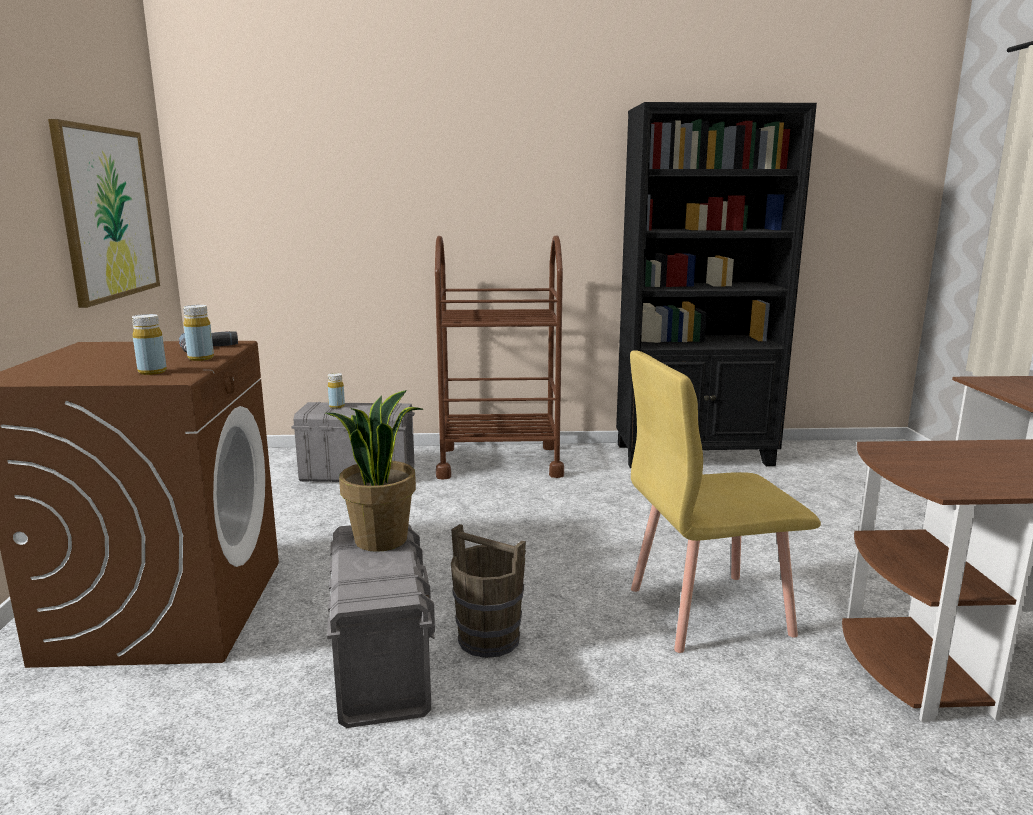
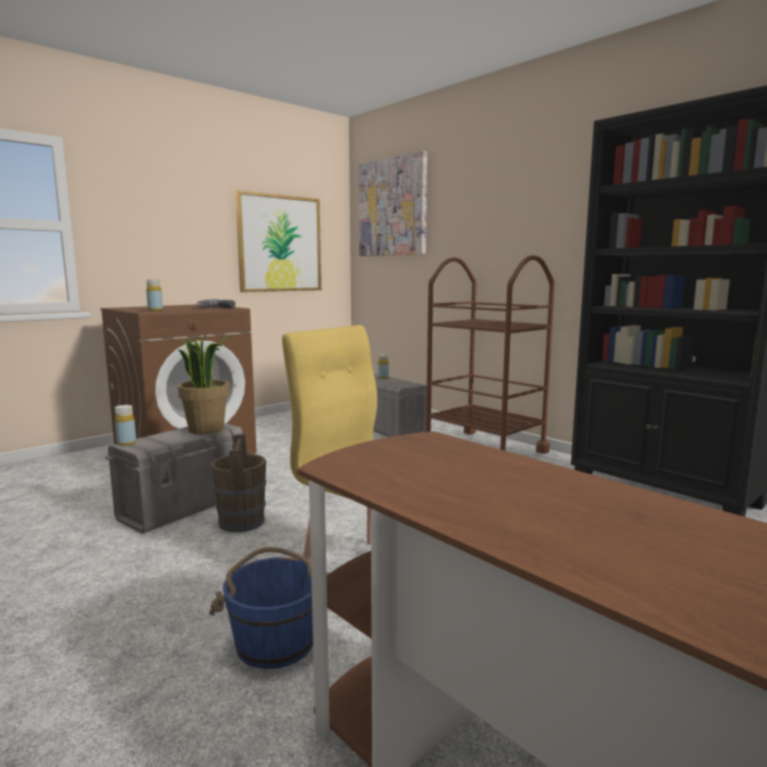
camera: 50 degrees right, 5 degrees down
(201, 358) = (193, 309): yellow bottle -> yellow bottle (126, 443)
(268, 154) = (393, 207): none -> picture
(776, 699) = (275, 642): none -> blue bucket

